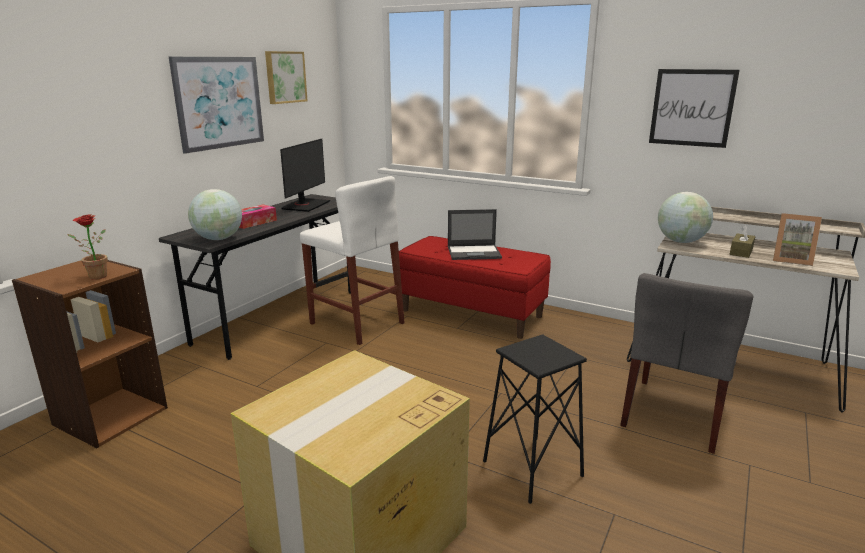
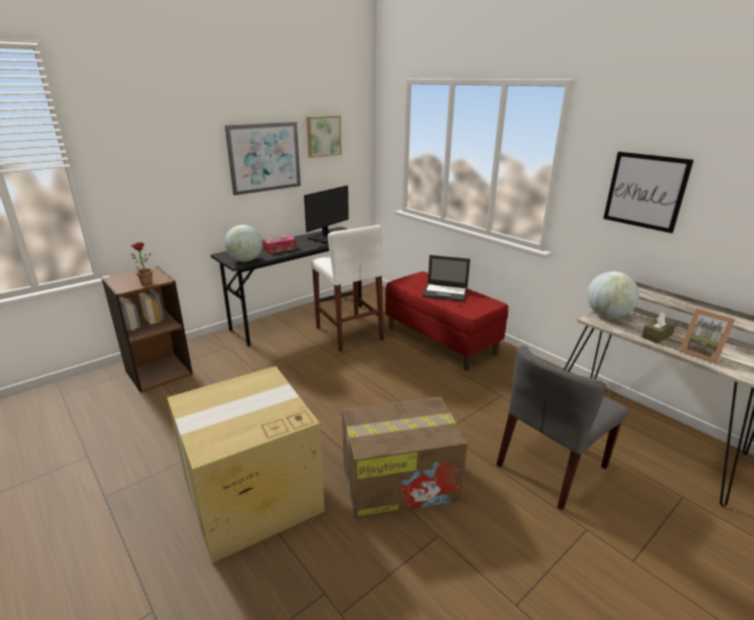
camera: 20 degrees right, 5 degrees up
(532, 468) = (401, 481): black stool -> cardboard box

